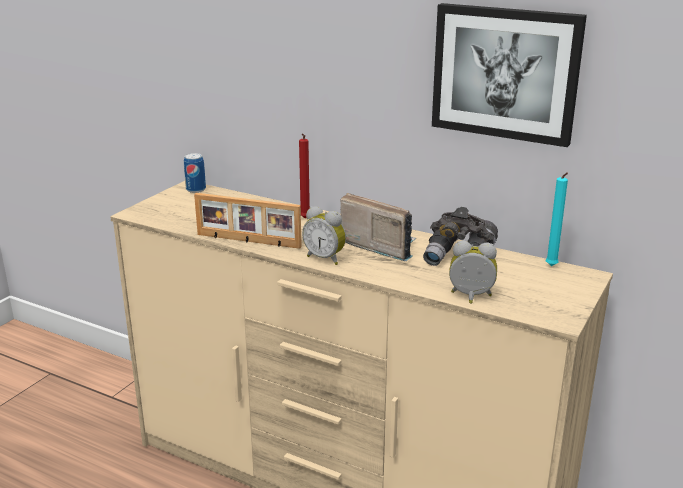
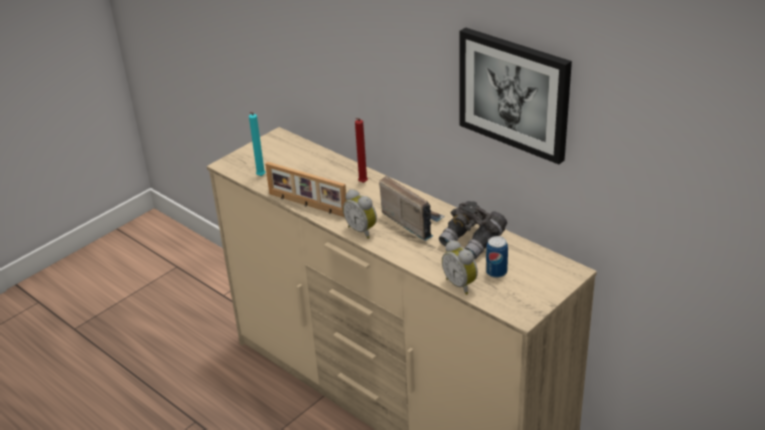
camera: 15 degrees right, 10 degrees up
(196, 189) = (283, 140): can -> can (496, 272)
(471, 297) = (461, 284): alarm clock -> alarm clock turned 150 degrees counterclockwise
(552, 267) = (546, 259): turquoise candle -> turquoise candle (260, 177)

